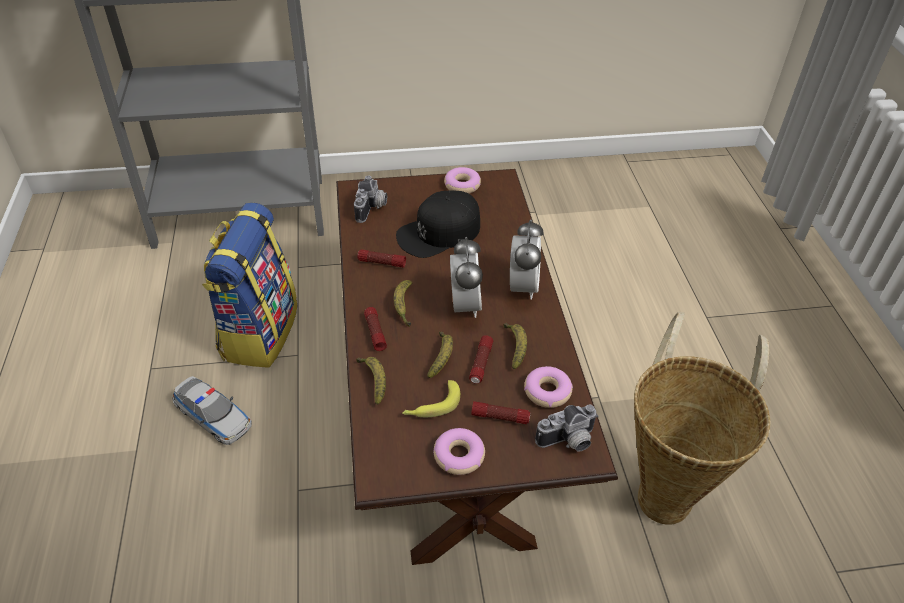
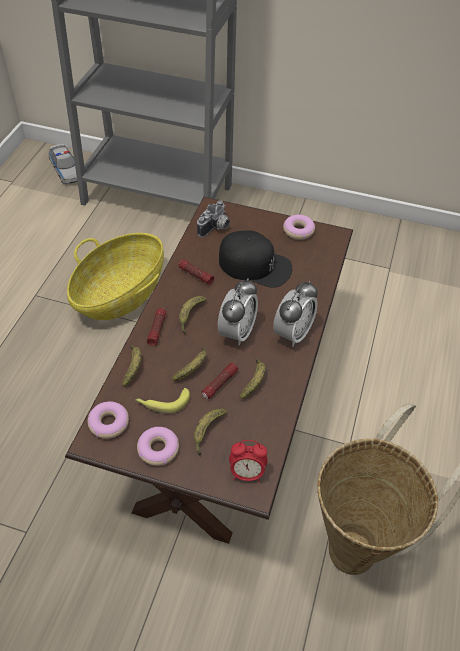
camera: 25 degrees right, 5 degrees up
(213, 416) = (57, 346): toy car -> toy car (66, 170)
(259, 332) = (120, 294): backpack -> basket
(439, 232) = (255, 265): black cap -> black cap turned 150 degrees counterclockwise
(500, 417) = (207, 432): flashlight -> banana
(547, 391) = (256, 426): donut -> donut (109, 423)
(568, 442) = (247, 473): camera -> alarm clock

